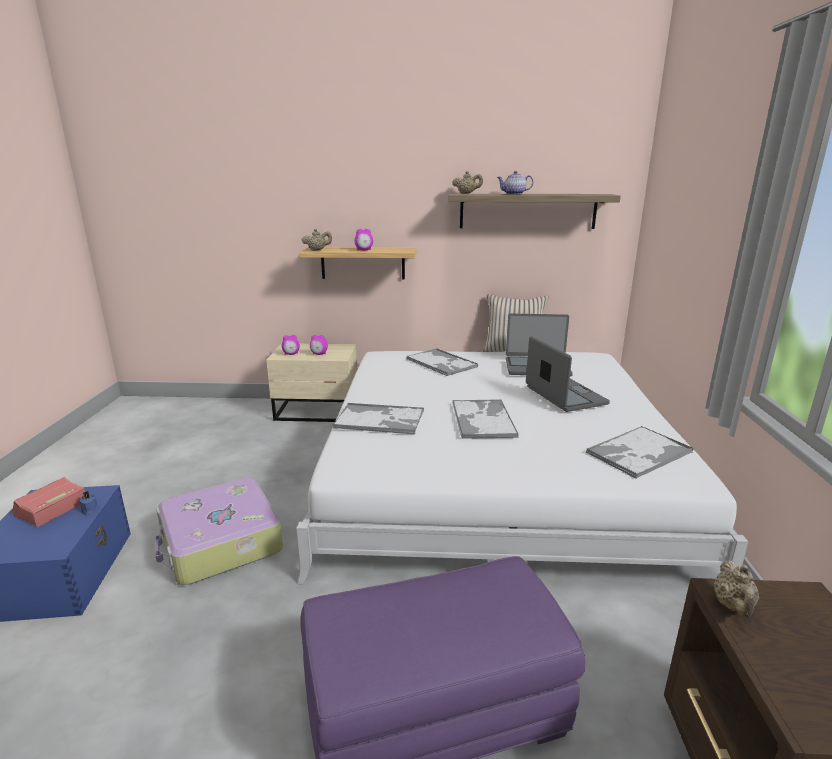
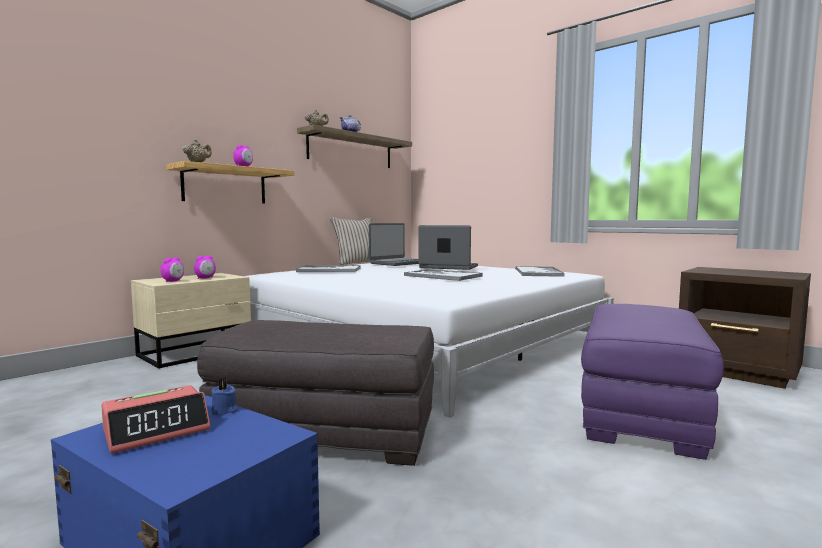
camera: 50 degrees left, 15 degrees down
(51, 508) = (157, 430): alarm clock -> alarm clock turned 105 degrees counterclockwise
(220, 543) = (328, 433): suitcase -> grey ottoman
(380, 419) = (385, 285): tray -> none
(733, 606) = (708, 271): beige teapot -> none

